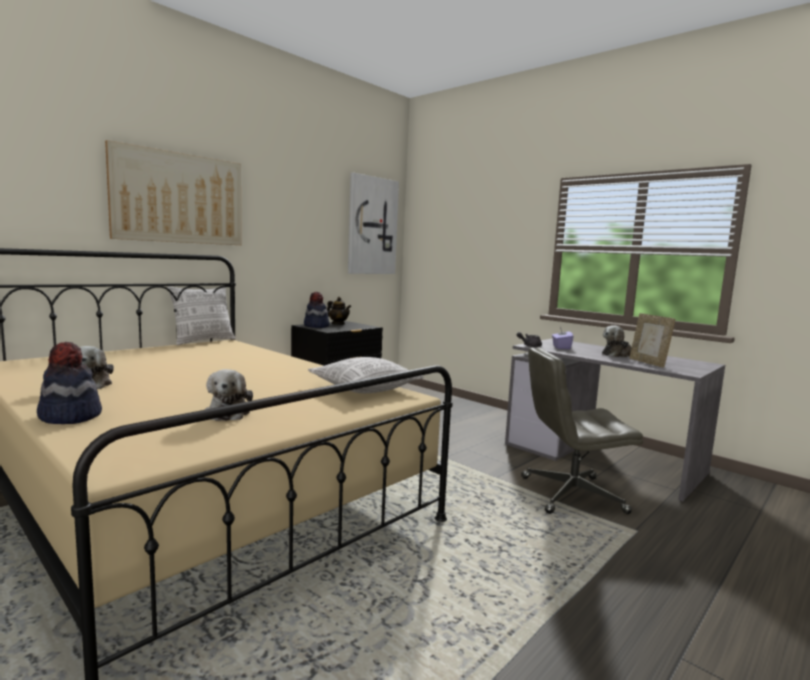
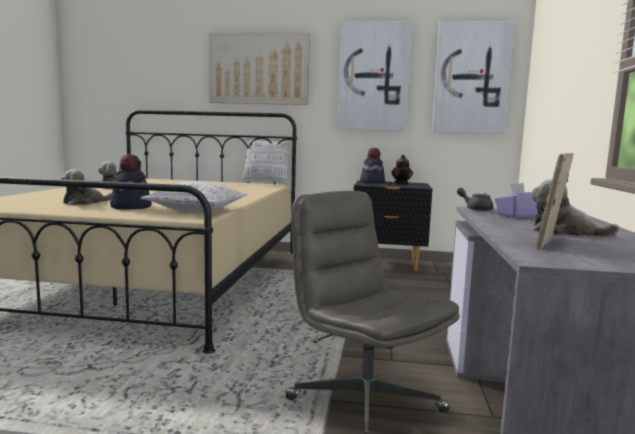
camera: 55 degrees right, 0 degrees up
(70, 416) = (47, 193): hat -> hat (130, 207)
(301, 218) = (373, 77): none -> picture

